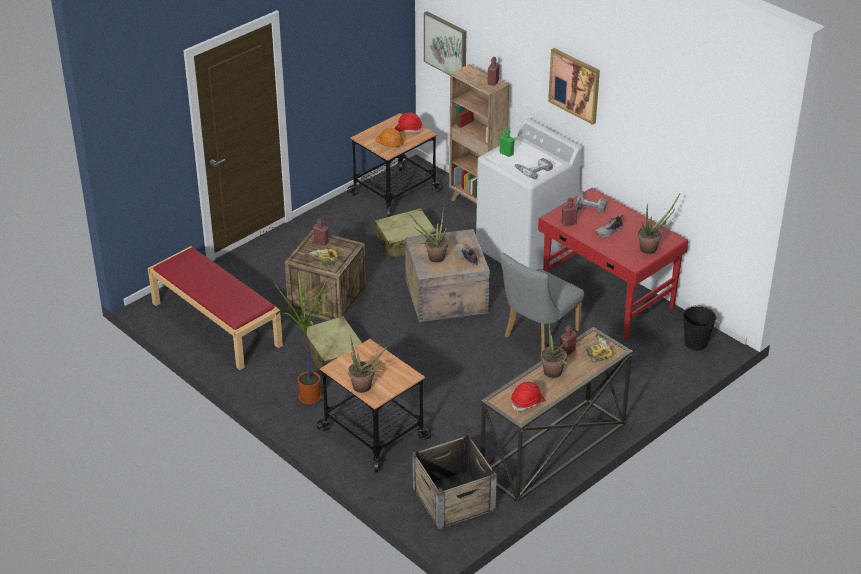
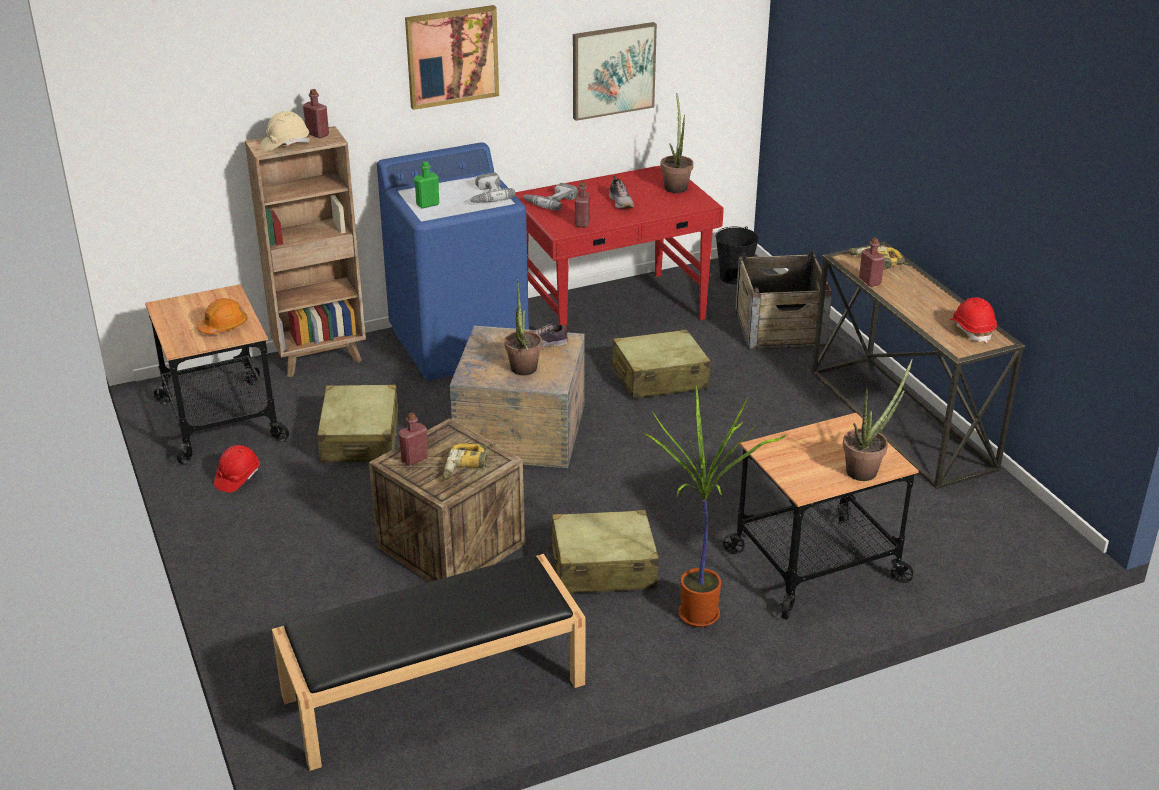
camera: 70 degrees left, 5 degrees down
(215, 324) = (432, 692): red bench -> black bench
(408, 130) = (202, 304): red hard hat -> red hard hat (237, 478)
(446, 45) = (175, 144): picture -> picture (613, 70)
(454, 499) = (983, 522): crate -> crate (780, 327)
(473, 76) = (285, 144): none -> beige hard hat
(526, 249) = (459, 343): white washing machine -> blue washing machine
(537, 336) = (659, 378): grey chair -> beige suitcase
(554, 374) = (916, 300): potted plant -> none

